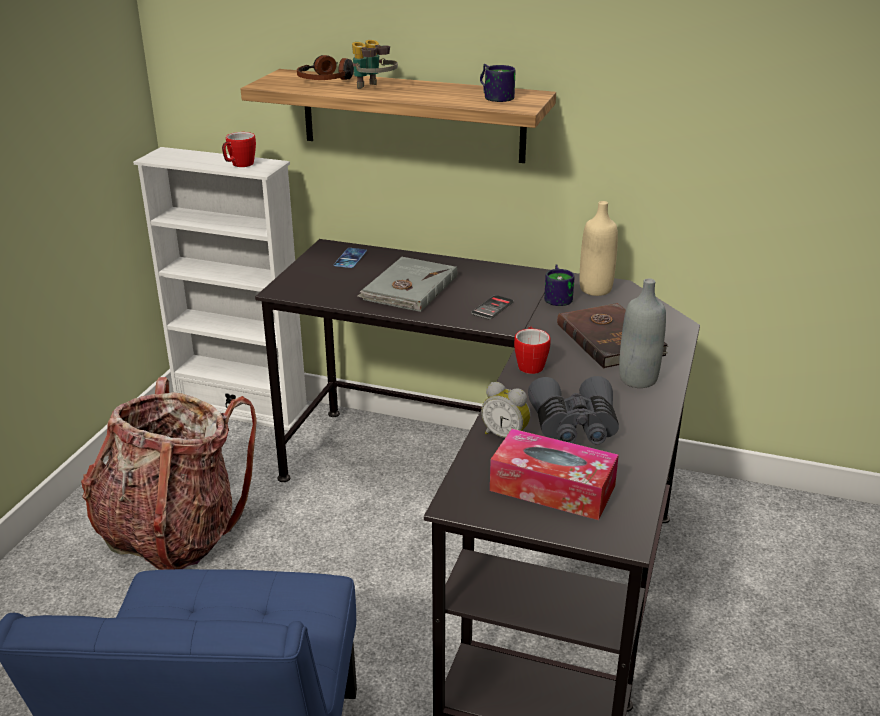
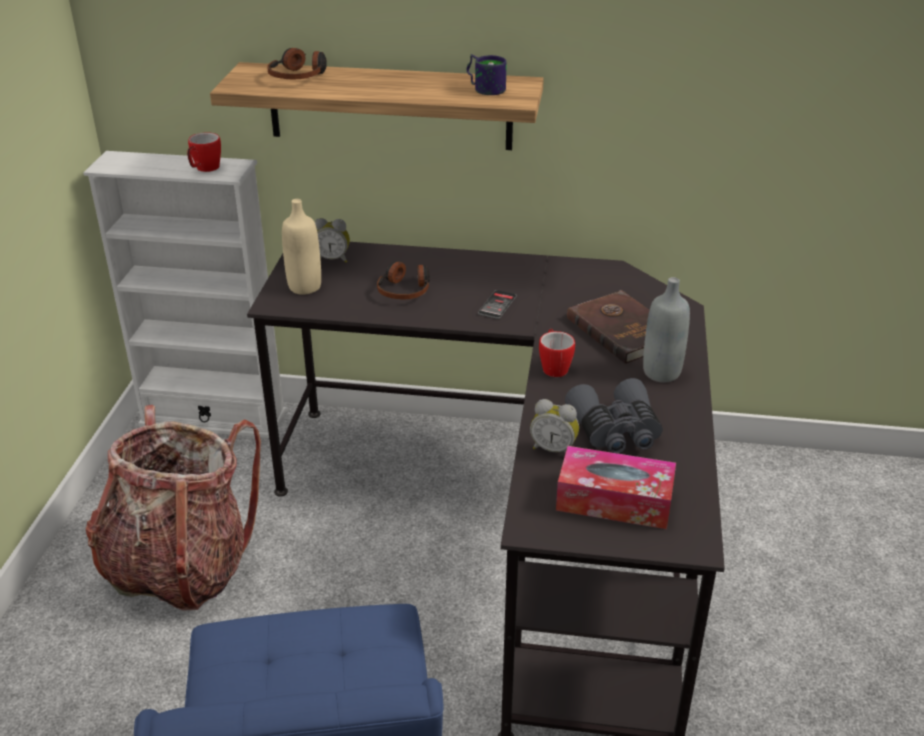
camera: 10 degrees left, 5 degrees up
(350, 258) = (333, 259): phone -> alarm clock
(373, 89) = (354, 85): binoculars -> none
(408, 288) = (405, 290): grey book -> headphones
(559, 297) = (559, 286): mug -> none
(595, 289) = (593, 274): beige bottle -> beige bottle (304, 287)

